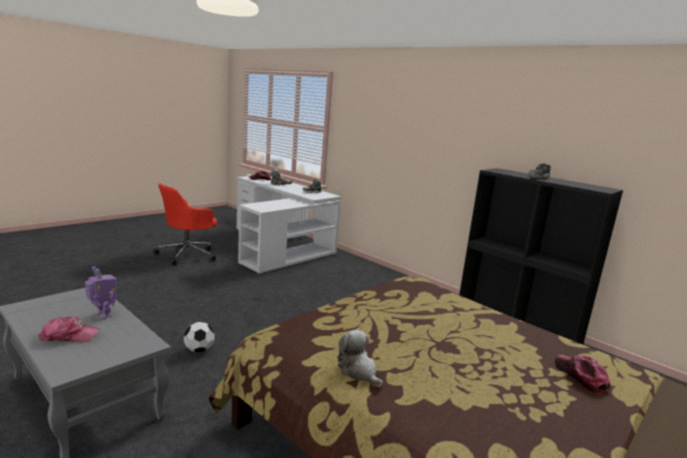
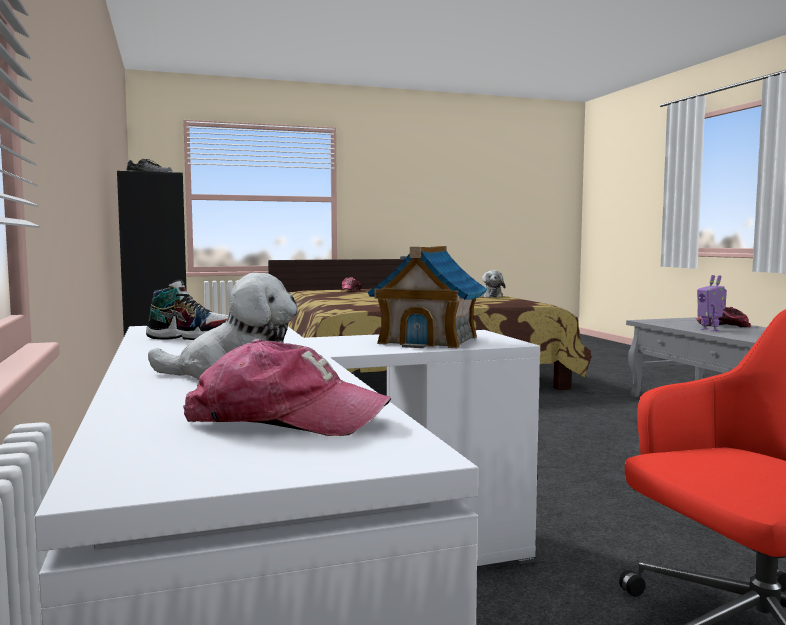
camera: 150 degrees left, 10 degrees down
(199, 350) = (612, 423): football -> none
(271, 205) = (429, 340): none -> toy house

